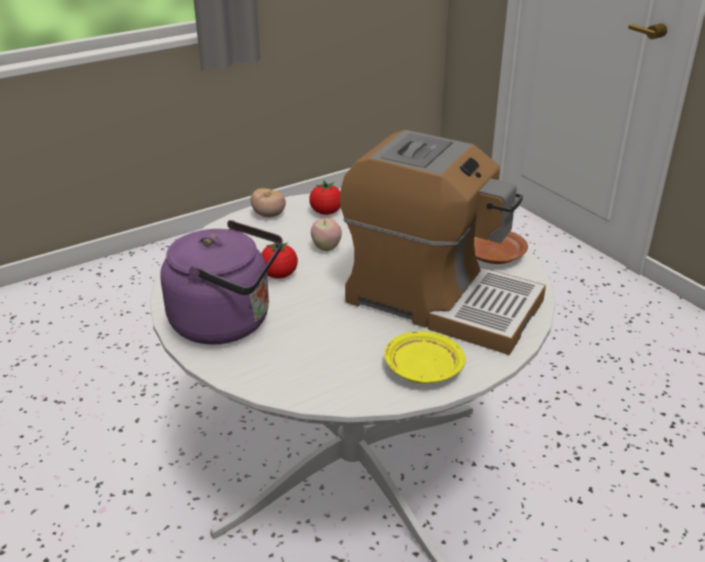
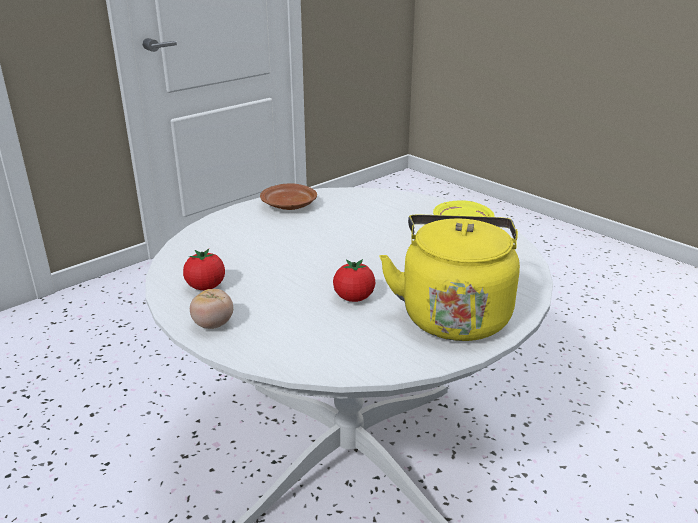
camera: 100 degrees left, 5 degrees down
(227, 322) = (454, 314): purple kettle -> yellow kettle
(326, 248) = (291, 278): apple -> none
(439, 300) = (368, 222): coffee machine -> none

